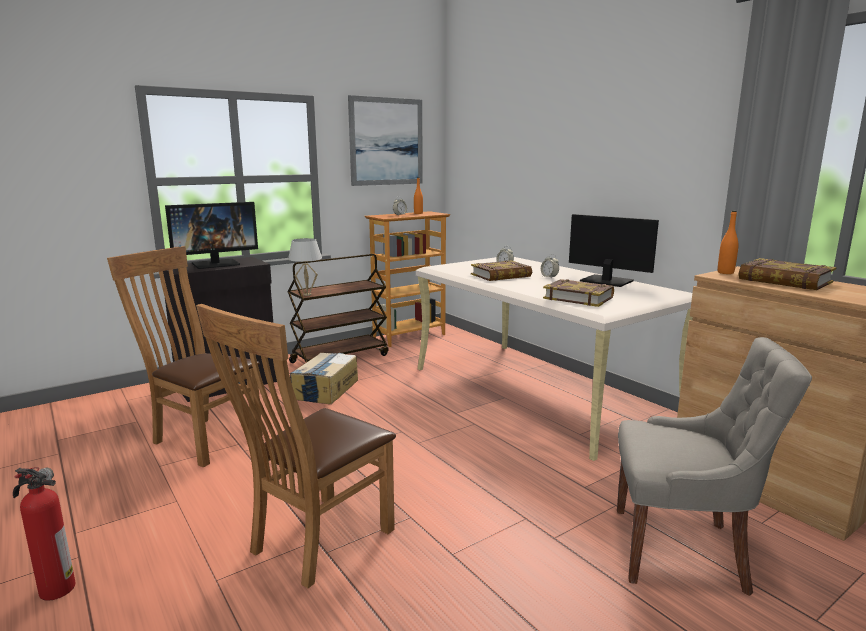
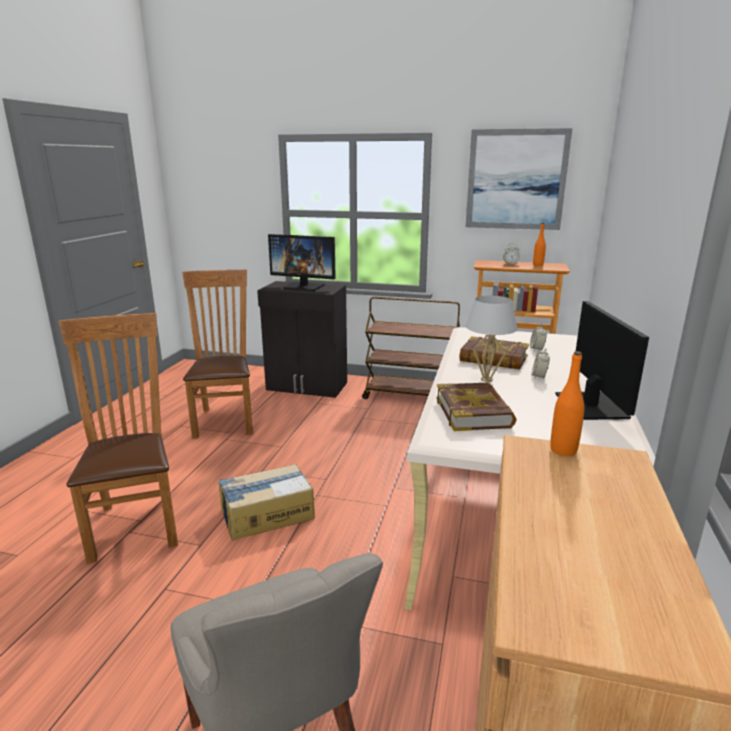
camera: 50 degrees right, 5 degrees up
(55, 588) = (43, 468): fire extinguisher -> none
(307, 294) = (375, 328): white table lamp -> white table lamp (486, 380)
(315, 543) = (136, 522): brown chair -> brown chair turned 75 degrees clockwise
(325, 389) = (350, 418): cardboard box -> cardboard box (266, 514)
(784, 281) = (586, 503): book -> none

